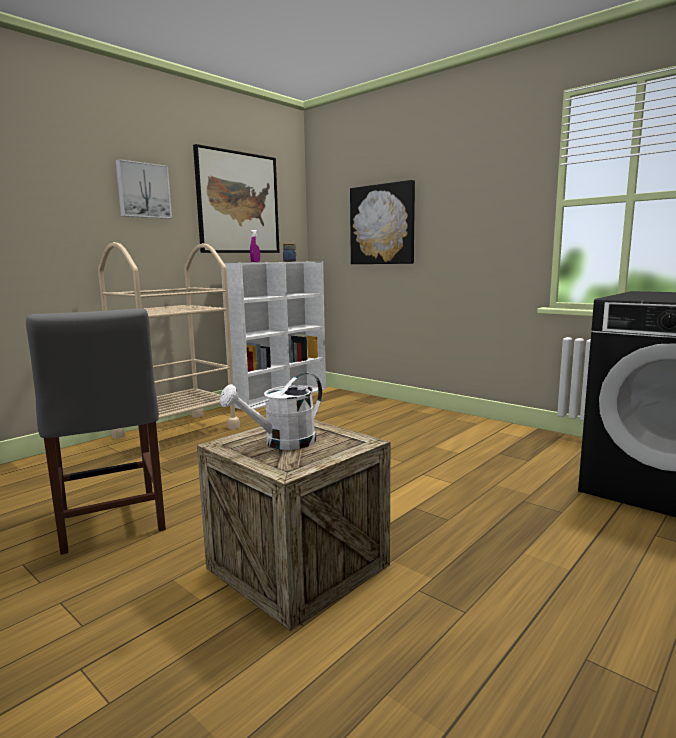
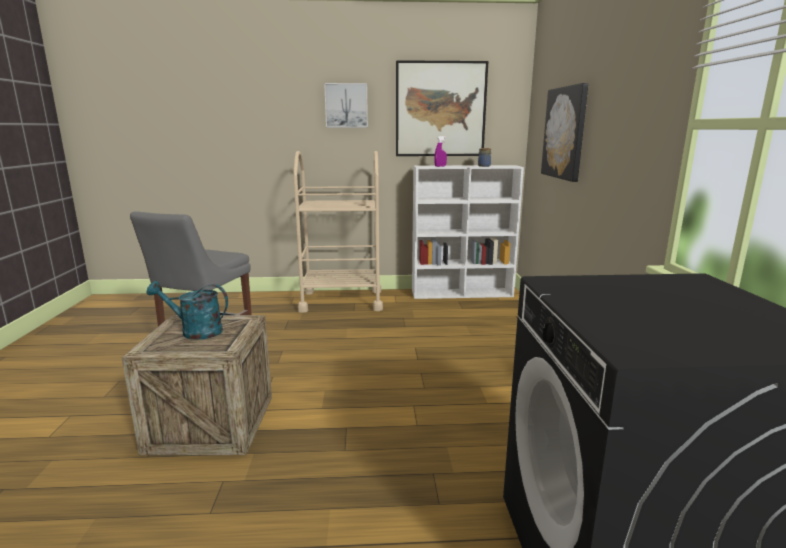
camera: 45 degrees right, 5 degrees up
(282, 443) = (195, 331): white watering can -> turquoise watering can

